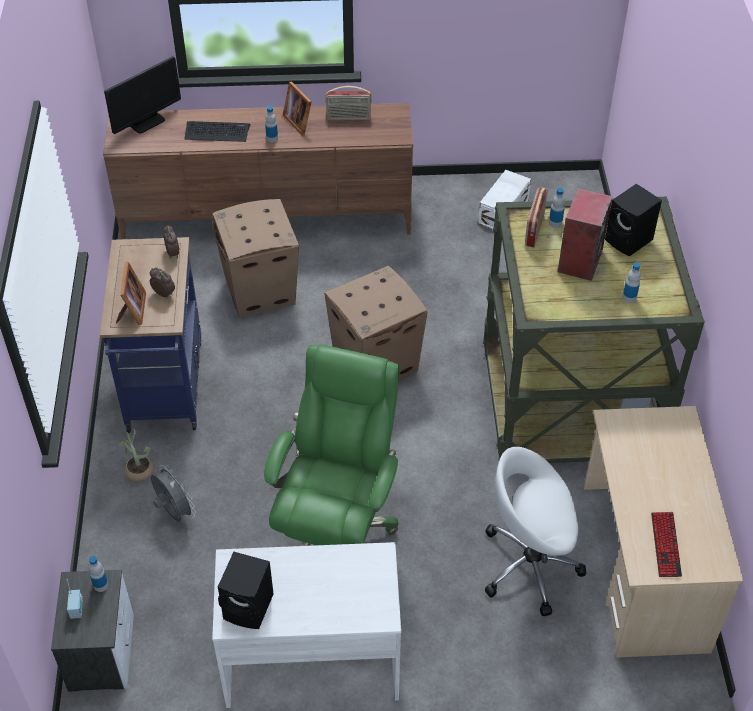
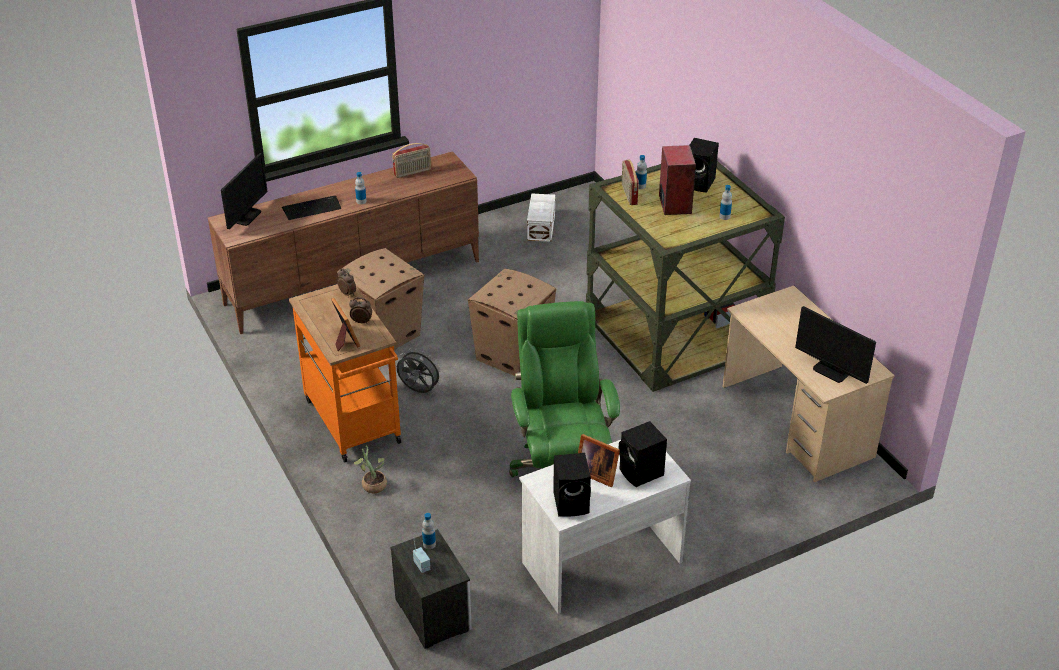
camera: 25 degrees left, 10 degrees down
(165, 389) = (354, 424): blue cart -> orange cart
(174, 512) = (423, 503): grey fan -> grey fan (418, 391)
(299, 121) = (375, 184): picture frame -> picture frame (596, 472)
(351, 599) = (641, 473): none -> black speaker
(527, 565) = (715, 448): white office chair -> none
(665, 545) = (831, 371): keyboard -> monitor

